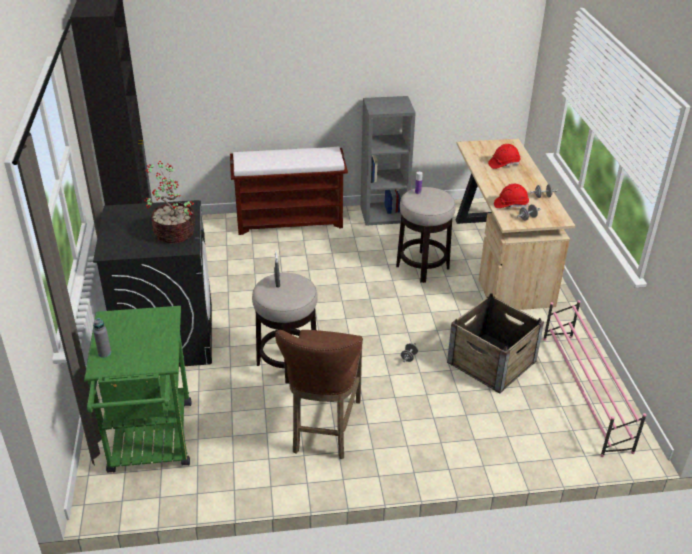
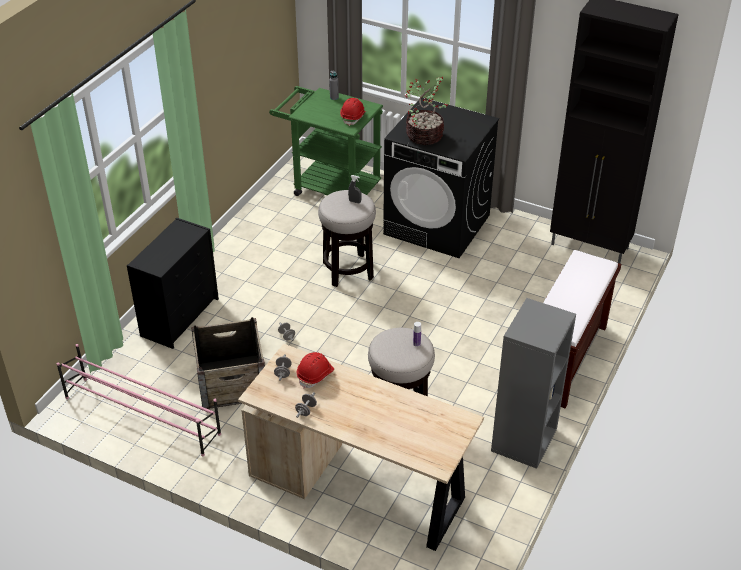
camera: 125 degrees right, 5 degrees up
(324, 429) = (263, 259): brown stool -> none
(461, 440) = (180, 316): none -> black dresser
(503, 164) = (397, 424): red hard hat -> red hard hat (353, 117)

